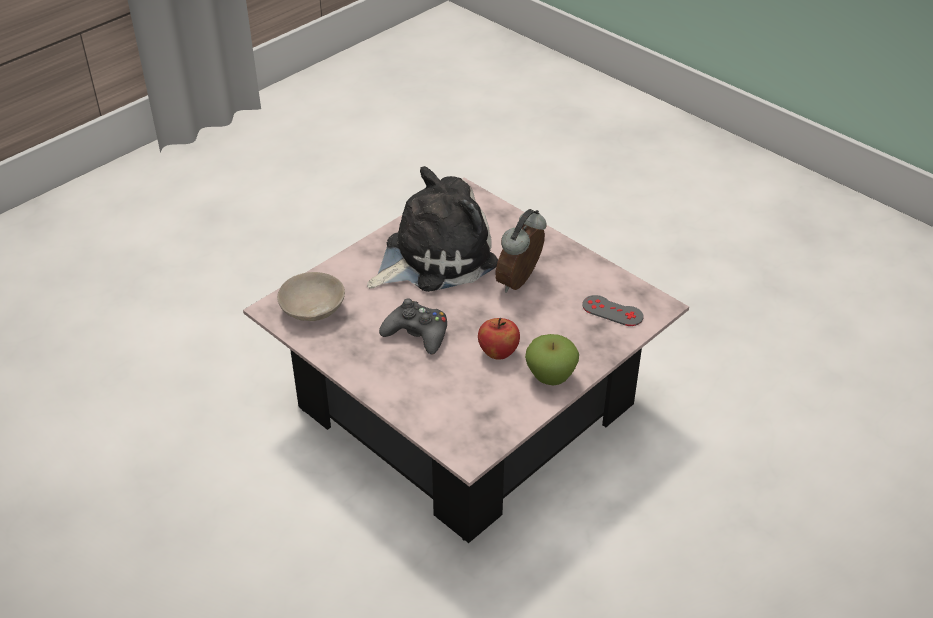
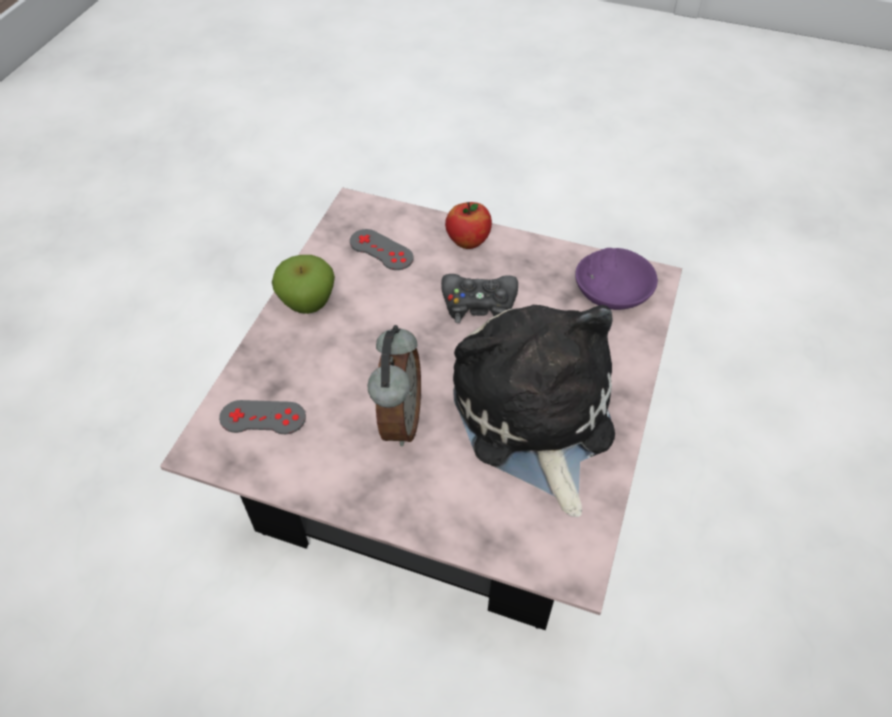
camera: 155 degrees right, 10 degrees up
(313, 308) = (613, 295): beige bowl -> purple bowl
(433, 256) = (534, 419): plush toy -> plush toy turned 135 degrees clockwise
(467, 402) = (381, 250): none -> grey game controller
(498, 353) = (378, 312): apple -> apple (468, 241)

